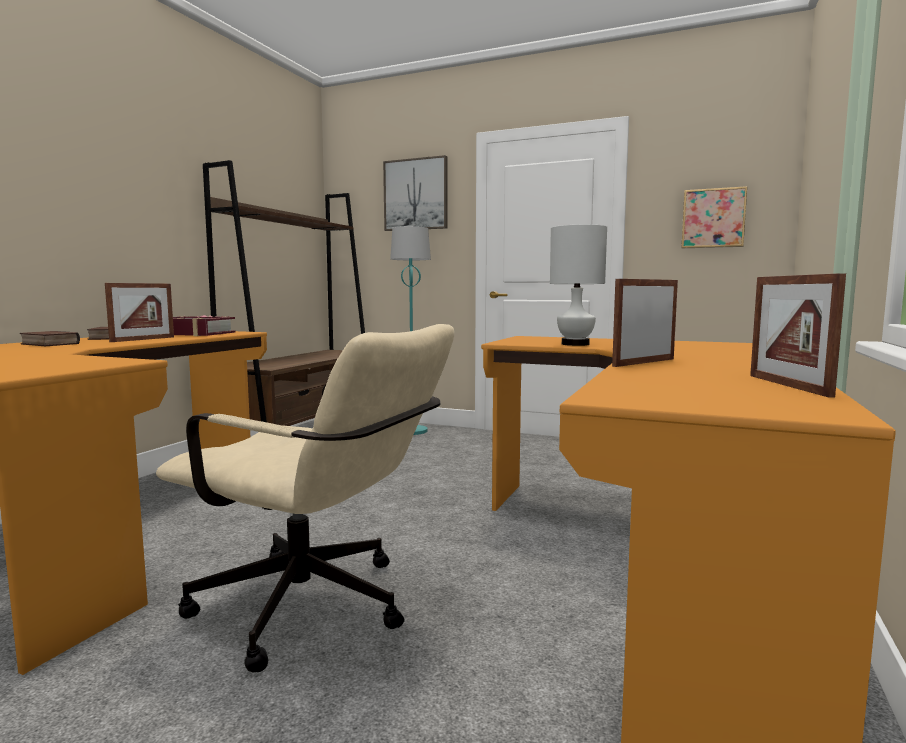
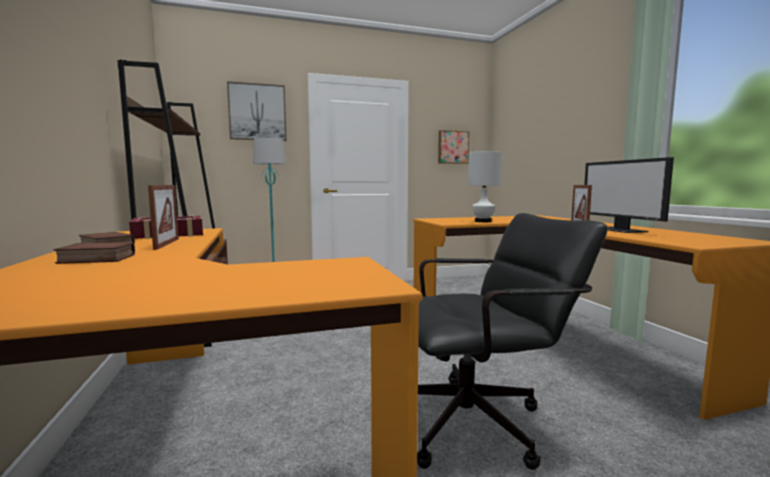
camera: 40 degrees left, 0 degrees up
(319, 610) = (479, 421): beige office chair -> black office chair
(697, 371) = (620, 230): none -> monitor
(787, 385) = (679, 232): picture frame -> none

